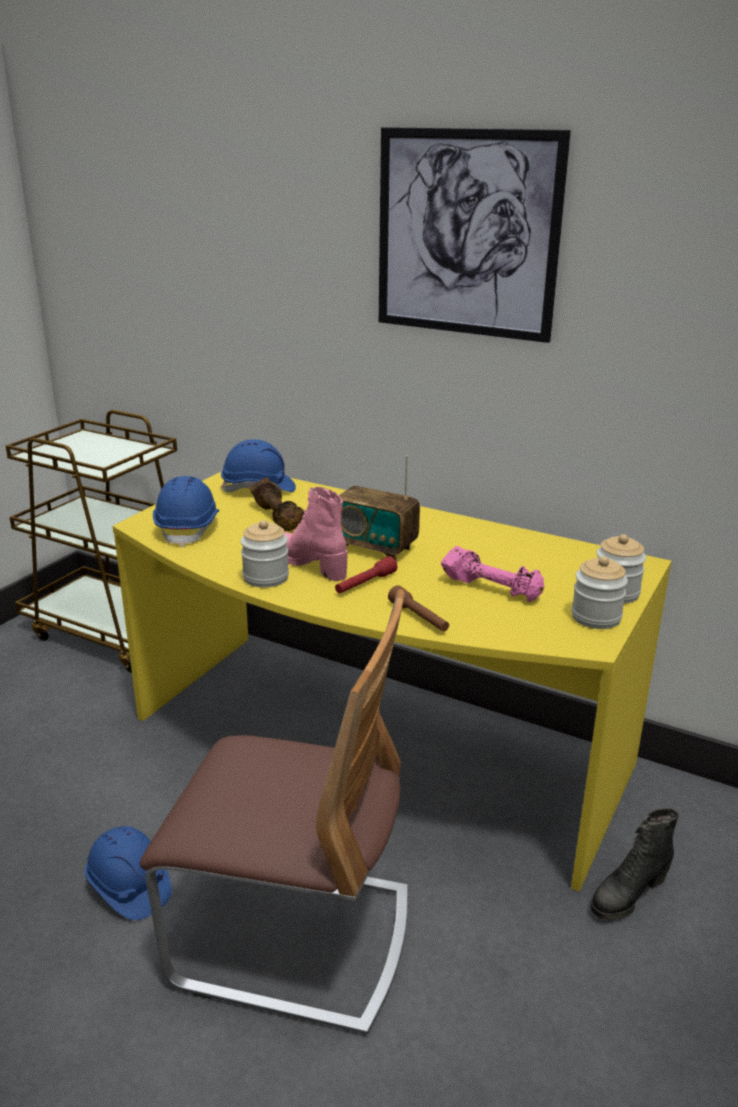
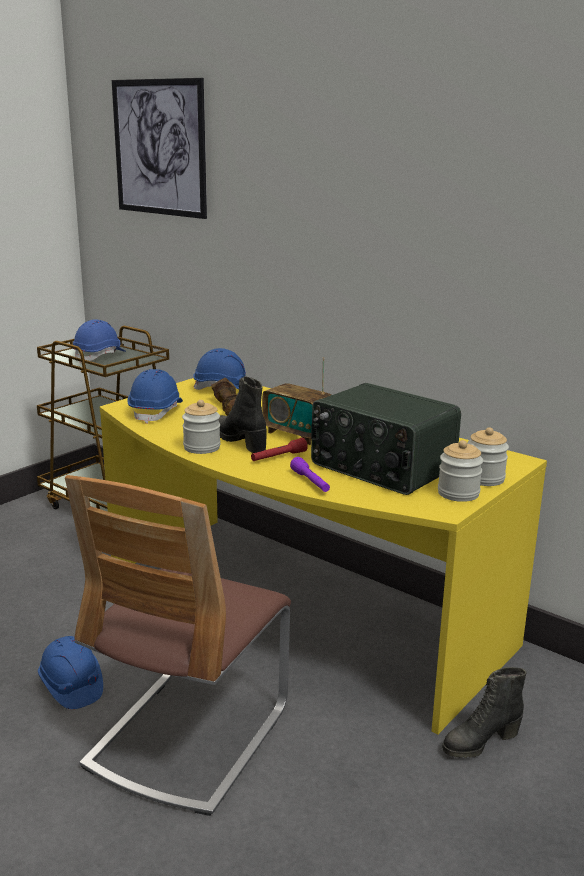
camera: 10 degrees right, 5 degrees down
(88, 452) = (99, 356): none -> blue hard hat
(293, 937) = (188, 736): chair -> chair turned 90 degrees clockwise
(310, 564) = (241, 441): pink boot -> black boot
(419, 618) = (310, 482): brown flashlight -> purple flashlight
(466, 234) = (387, 184): picture -> picture (159, 148)
(492, 588) = (381, 468): pink dumbbell -> radio

